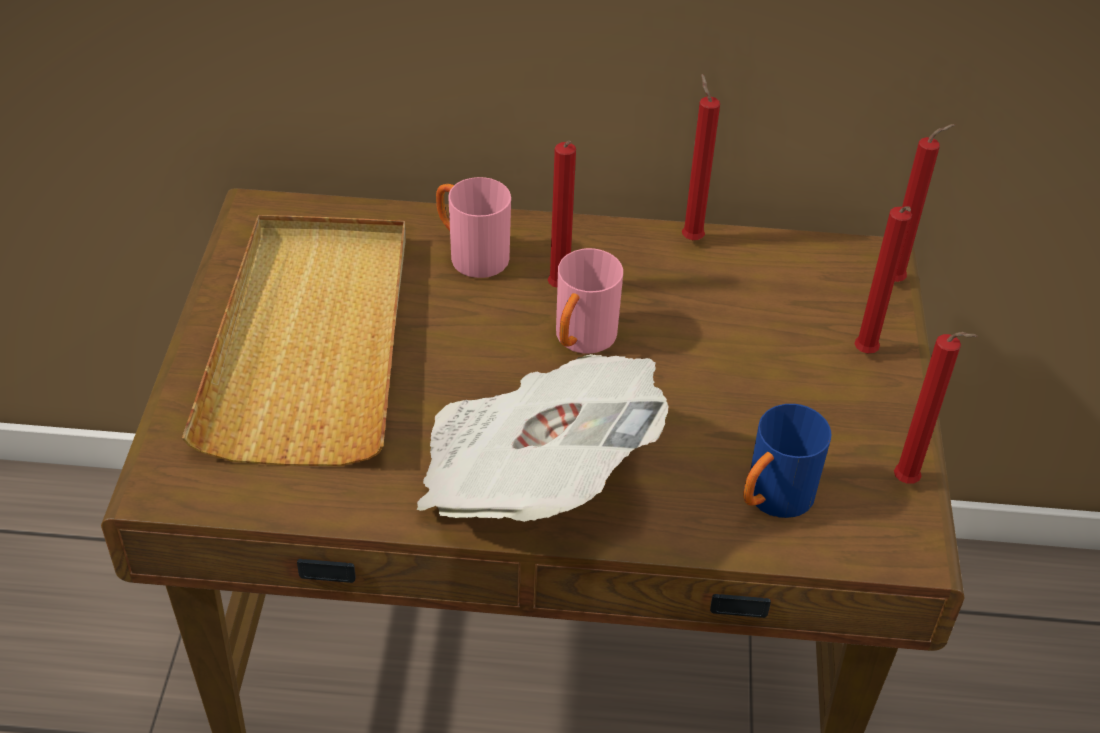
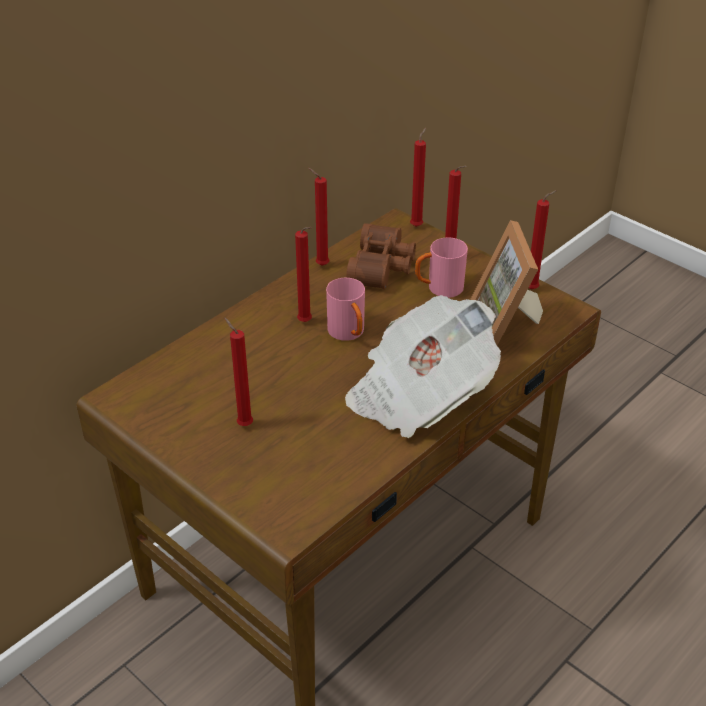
camera: 50 degrees left, 5 degrees down
(312, 341) = (243, 424): beige tray -> red candle
(470, 254) = (245, 338): pink mug -> pink mug (438, 289)
(759, 298) = (383, 267): none -> brown binoculars
(771, 501) = (506, 331): blue mug -> picture frame

